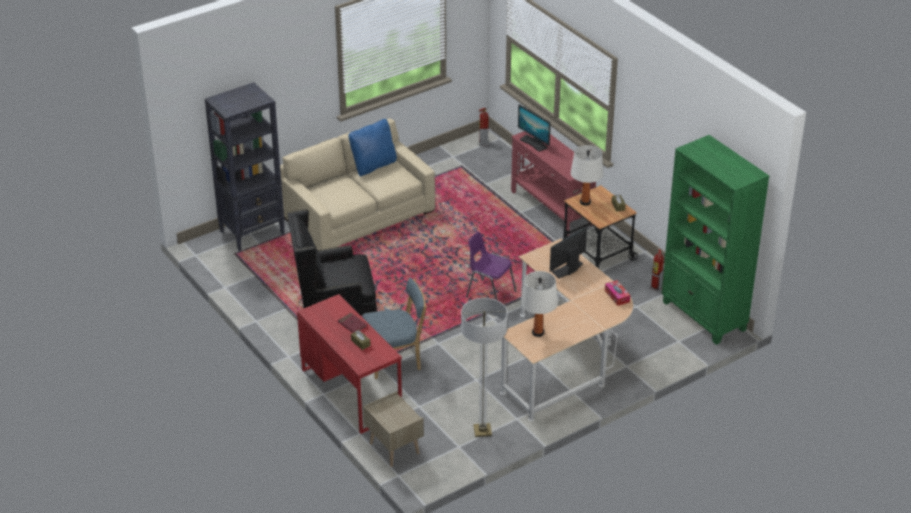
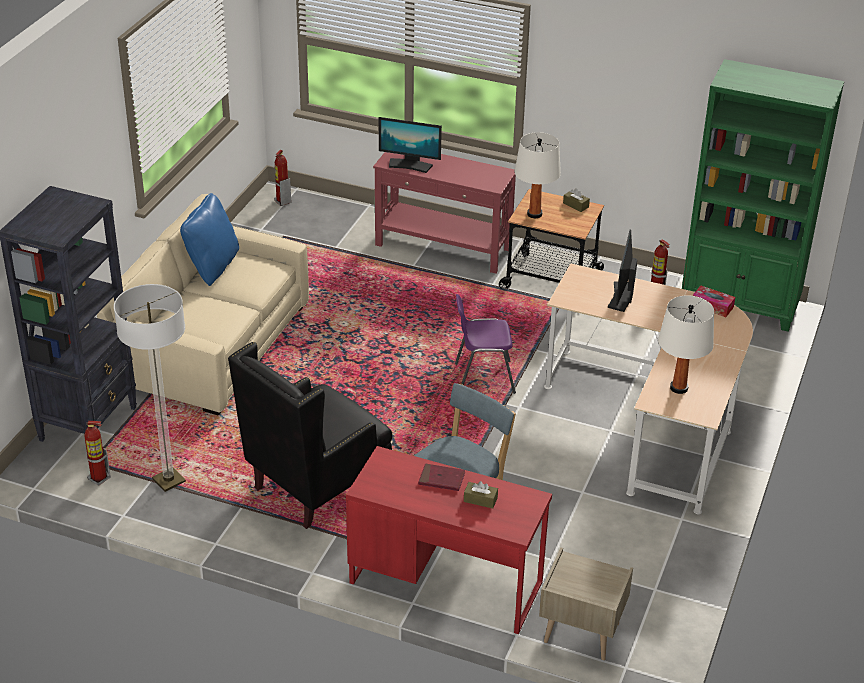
camera: 35 degrees left, 0 degrees up
(231, 263) = (99, 478): none -> fire extinguisher
(482, 431) = (660, 554): floor lamp -> floor lamp (169, 480)

